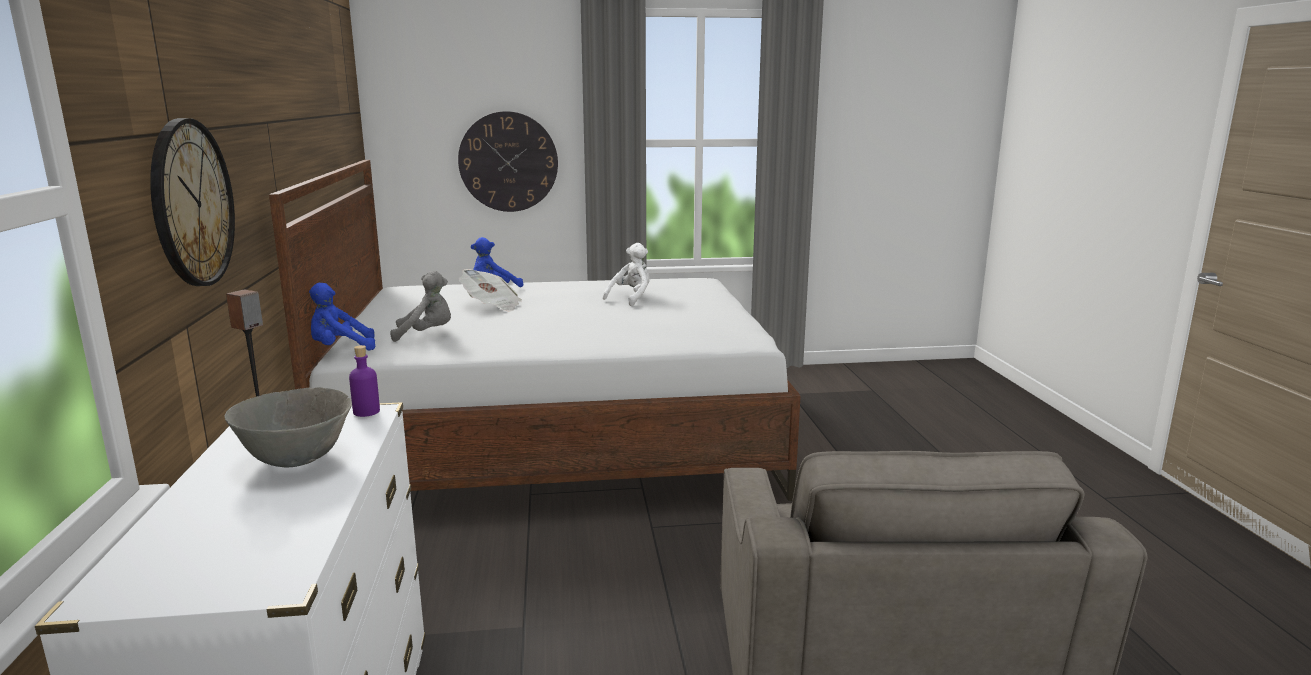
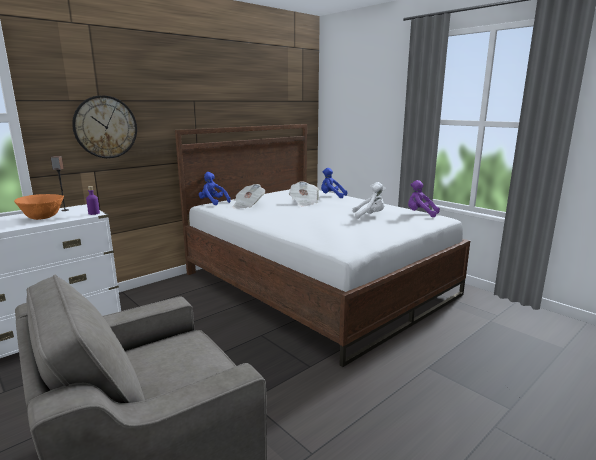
camera: 55 degrees right, 0 degrees up
(296, 459) = (43, 218): grey bowl -> orange bowl
(426, 334) = (248, 205): grey plush toy -> newspaper
(508, 162) = (372, 129): wall clock -> none
(671, 281) = (420, 214): none -> purple plush toy

